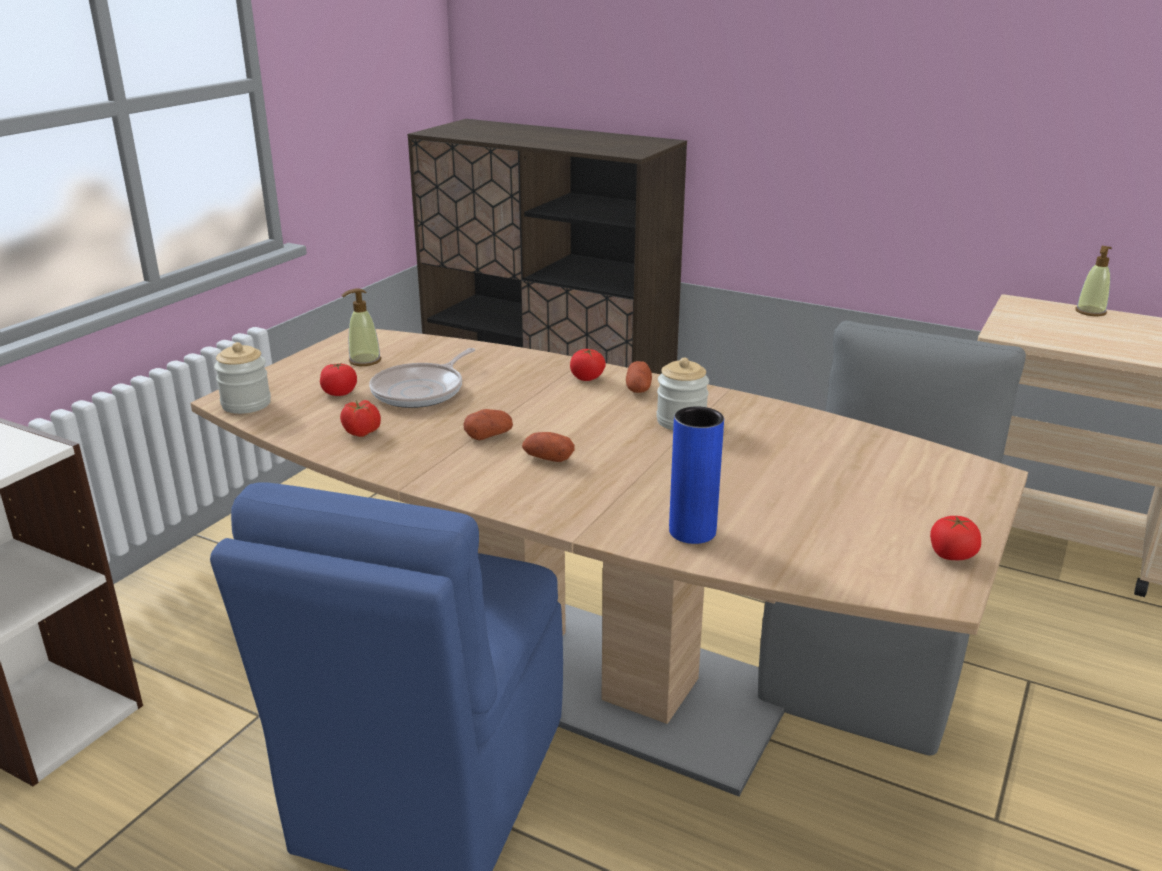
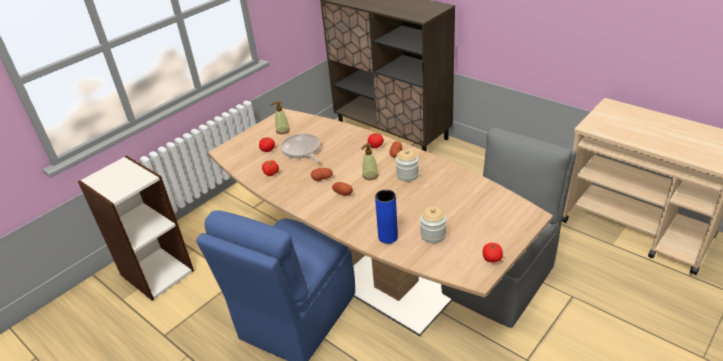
camera: 15 degrees right, 10 degrees up
(246, 404) = (229, 154): jar -> jar (433, 235)
(421, 391) = (302, 150): frying pan -> frying pan turned 105 degrees clockwise
(1090, 312) = (645, 113): soap dispenser -> soap dispenser (370, 176)

